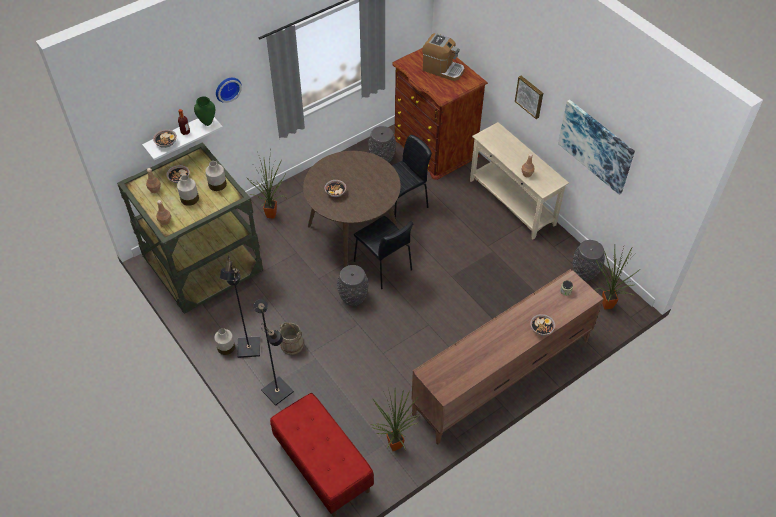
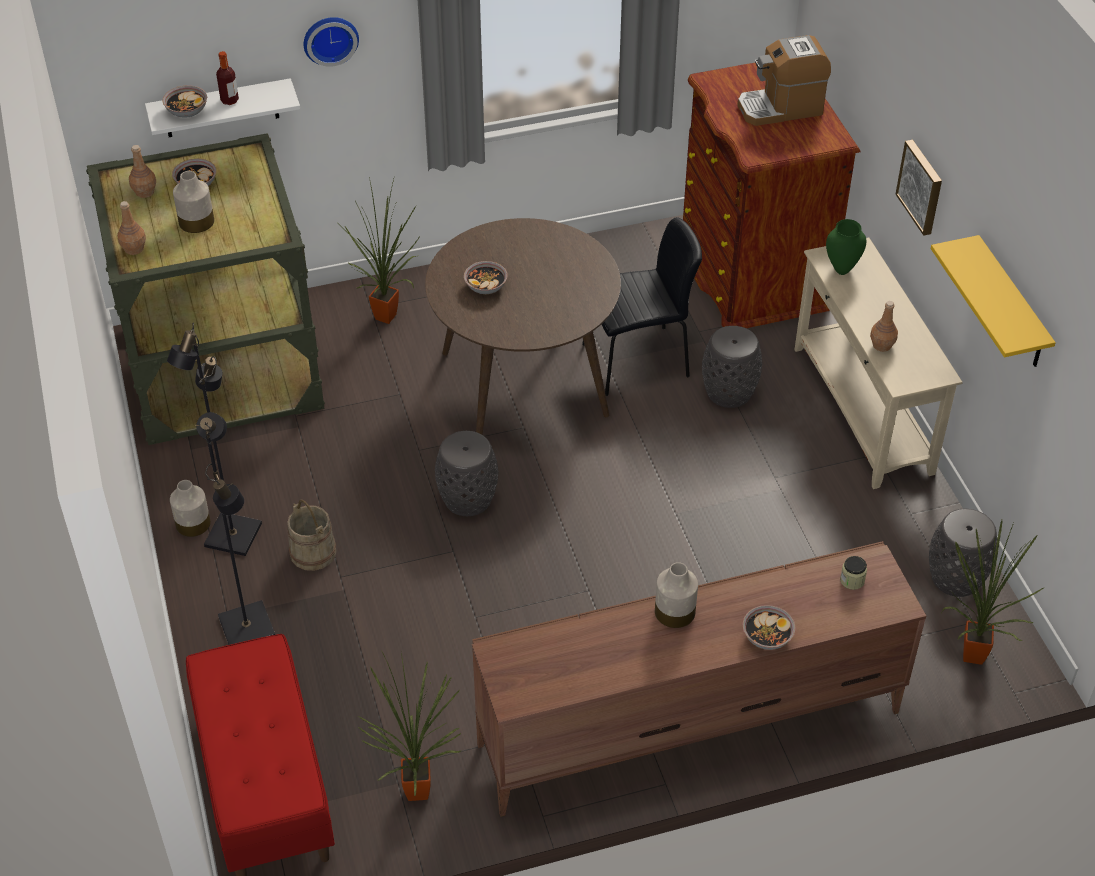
camera: 20 degrees right, 5 degrees down
(207, 122) = (276, 94): green vase -> green vase (841, 269)
(217, 184) = (257, 209): beige vase -> beige vase (675, 612)
(382, 157) = (642, 265): grey stool -> grey stool (729, 392)
(384, 267) = (552, 462): black chair -> none
(443, 69) = (781, 107): coffee machine -> coffee machine turned 120 degrees clockwise
(596, 146) = (1011, 305): picture -> yellow shelf

